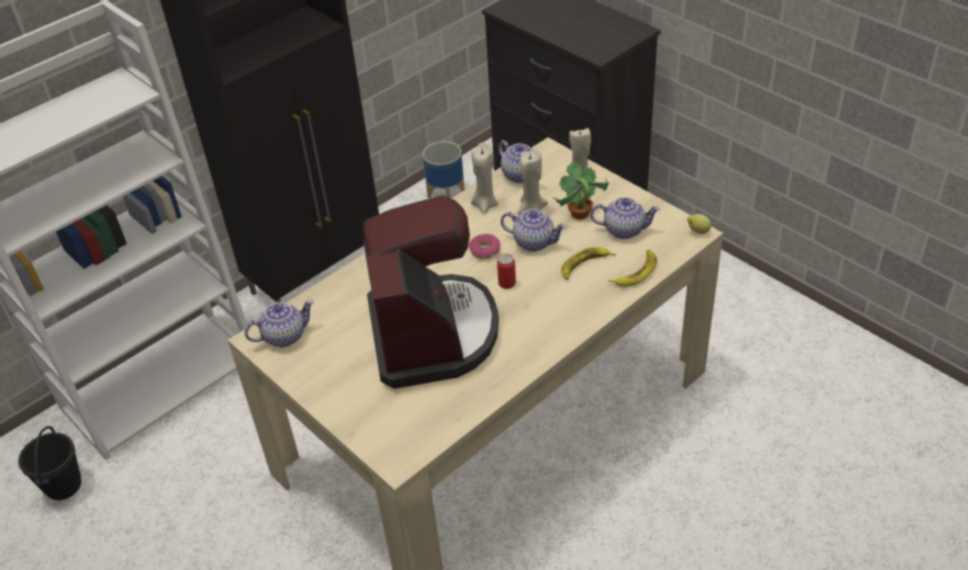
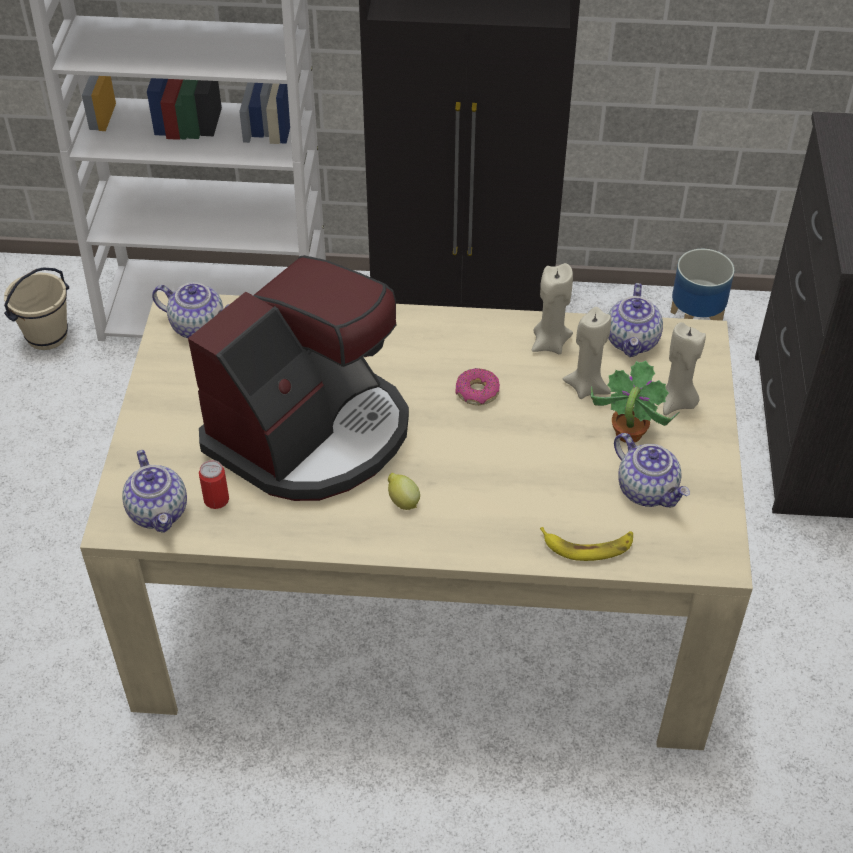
camera: 45 degrees right, 5 degrees up
(63, 486) = (47, 336): black bucket -> beige bucket
(507, 283) = (447, 443): can -> can (216, 499)
(534, 242) = (537, 424): teapot -> teapot (159, 512)
(584, 266) = (547, 492): banana -> none
(697, 232) = (724, 562): lemon -> lemon (402, 501)

